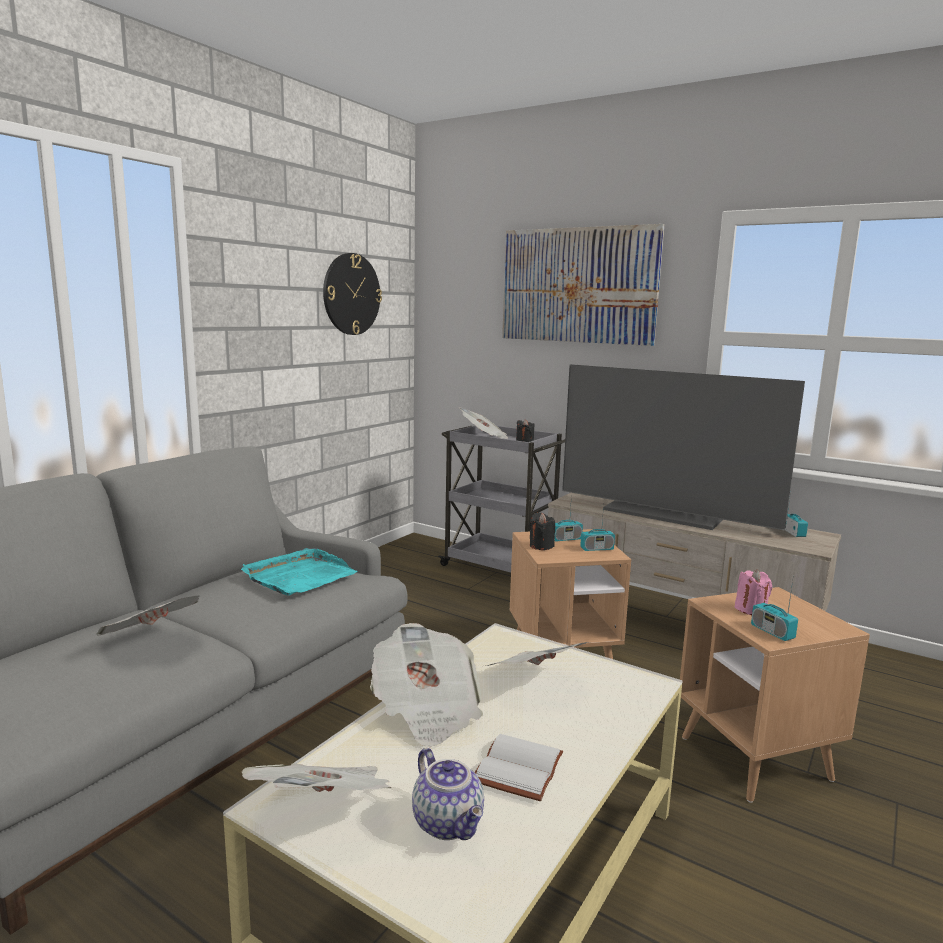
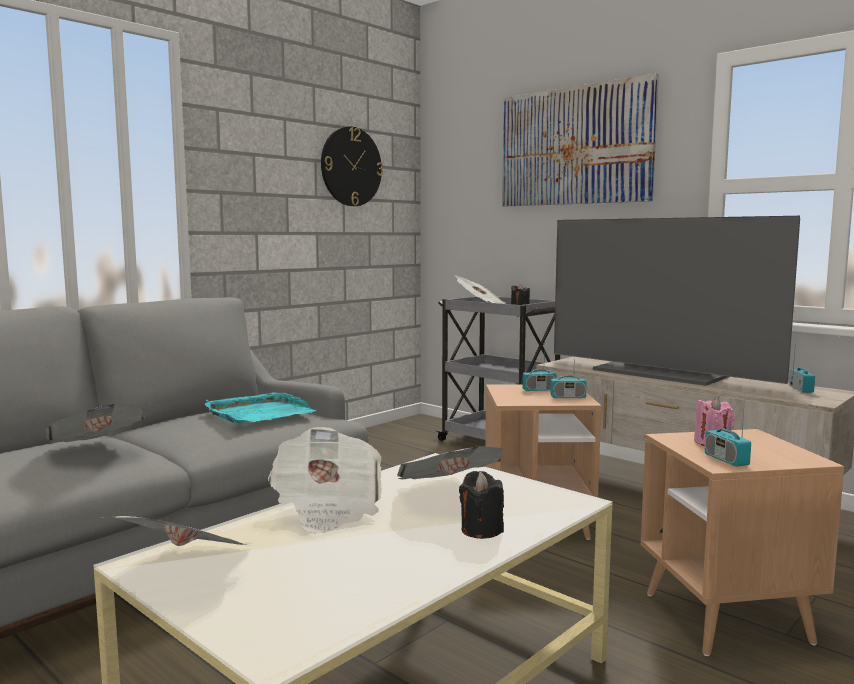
camera: 10 degrees right, 5 degrees down
(449, 823) = (301, 586): teapot -> none
(516, 767) = (393, 552): white book -> none
(541, 546) = (509, 394): black candle -> black candle (481, 530)

